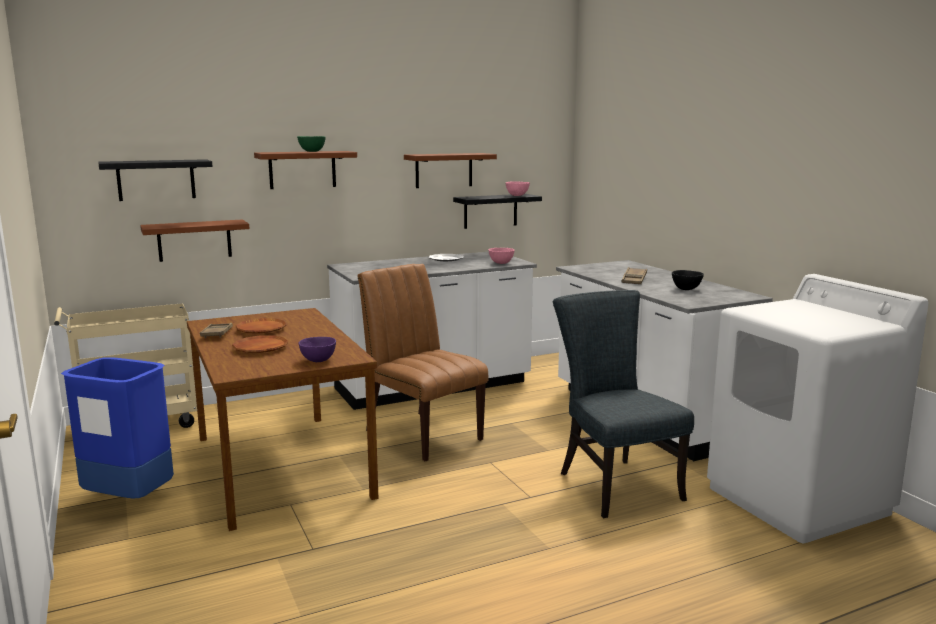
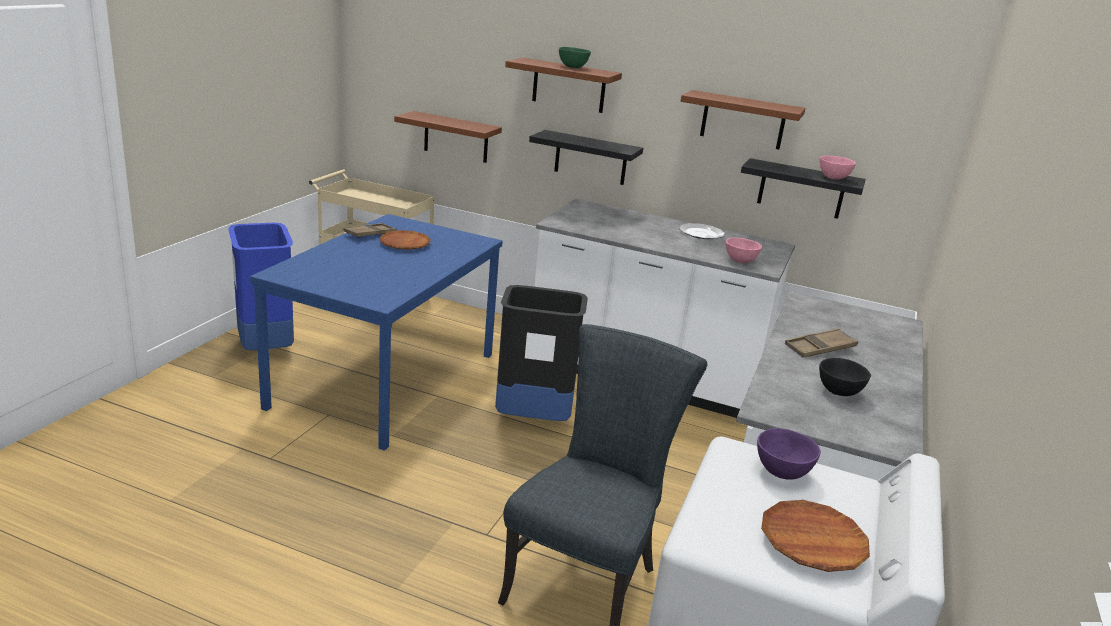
camera: 45 degrees right, 10 degrees up
(156, 180) = (431, 69): black shelf -> black shelf (591, 158)
(260, 348) = (355, 260): brown plate -> brown plate (812, 541)
(283, 466) = (386, 381): brown dining table -> blue dining table
(318, 361) = (353, 291): purple bowl -> purple bowl (781, 473)
(424, 435) = (533, 419): brown chair -> black trash can

